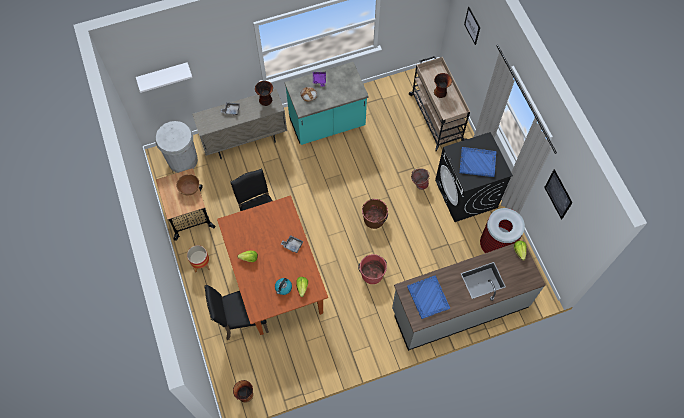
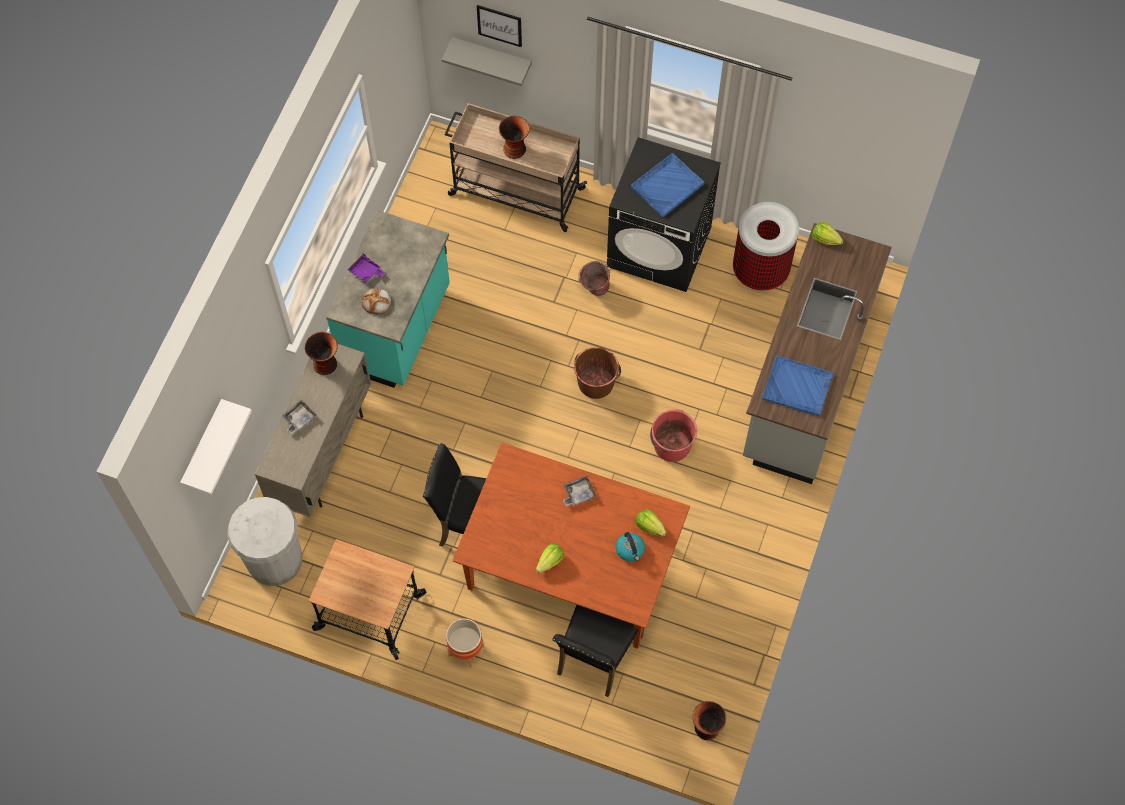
camera: 50 degrees left, 0 degrees up
(189, 188) = (366, 566): brown bowl -> none
(465, 42) = (492, 57): none -> grey shelf
(558, 194) = (815, 129): picture -> none

